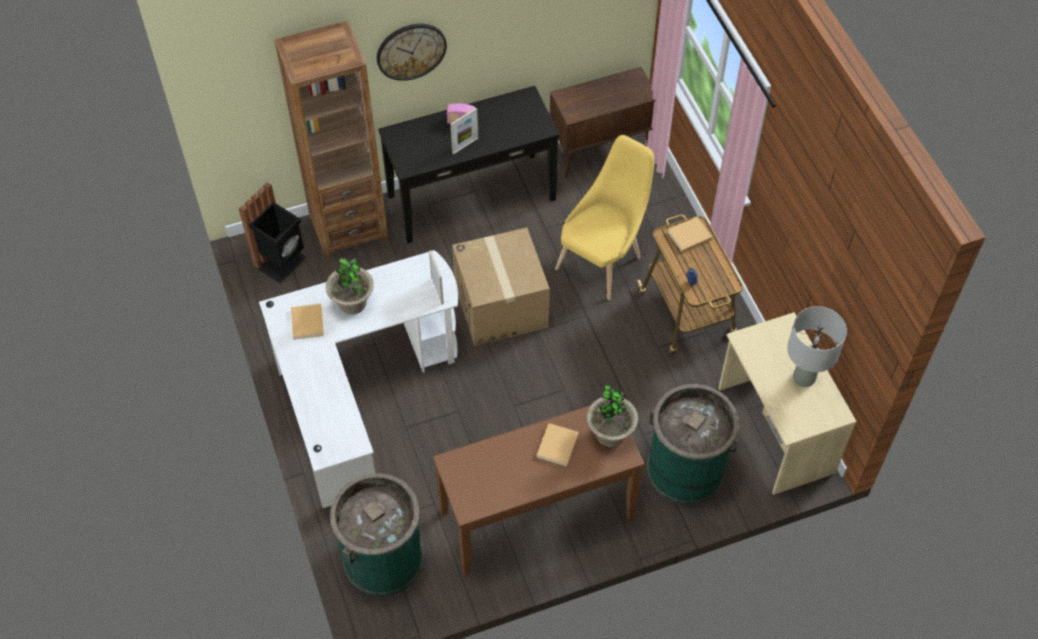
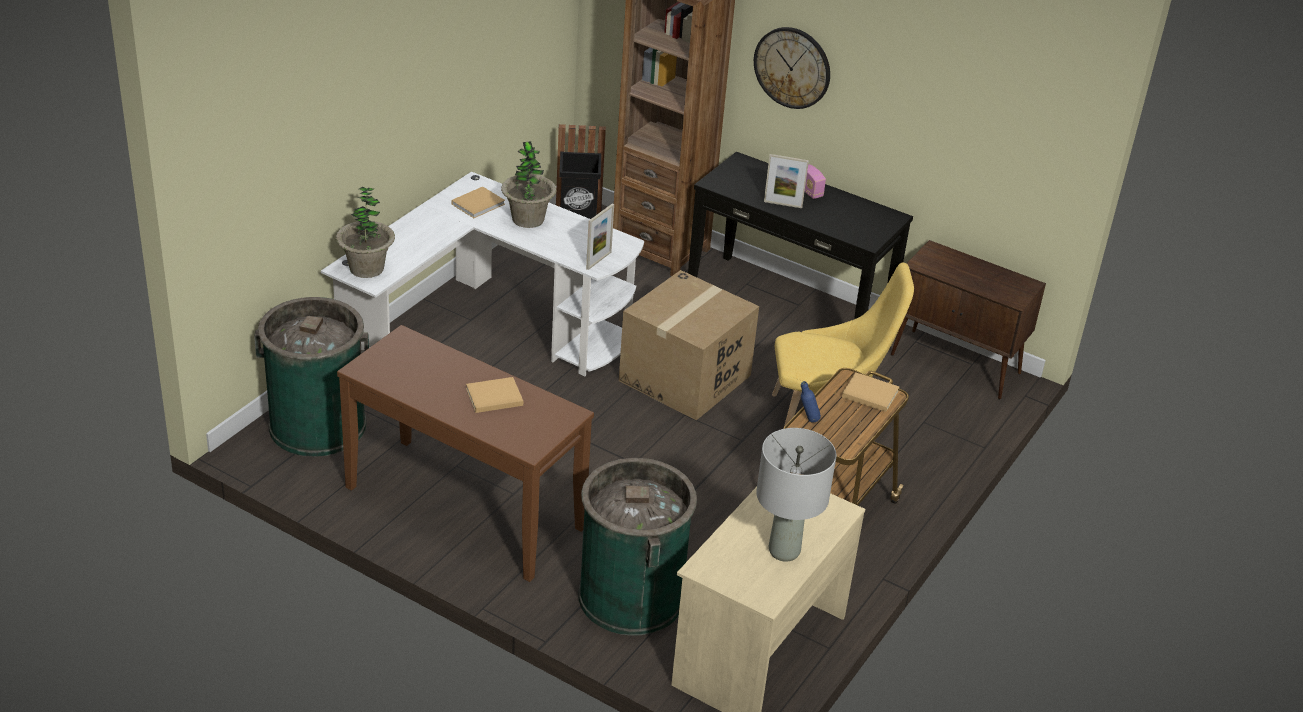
camera: 50 degrees right, 20 degrees down
(610, 434) = (546, 427): potted plant -> potted plant (367, 268)

